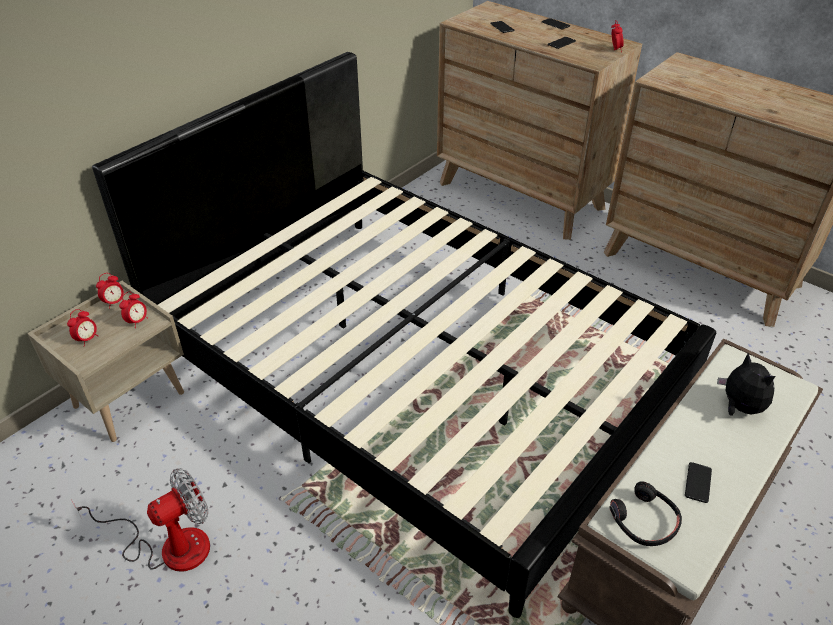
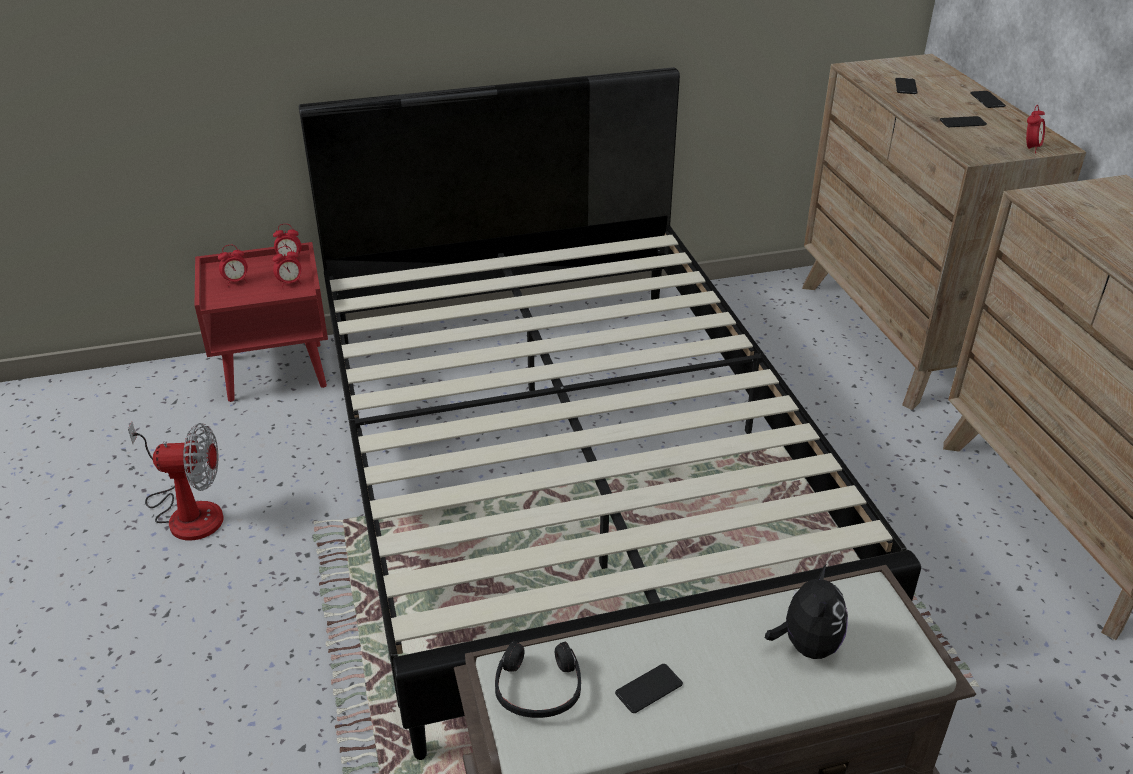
camera: 35 degrees right, 5 degrees down
(129, 398) = (277, 371): beige nightstand -> red nightstand

